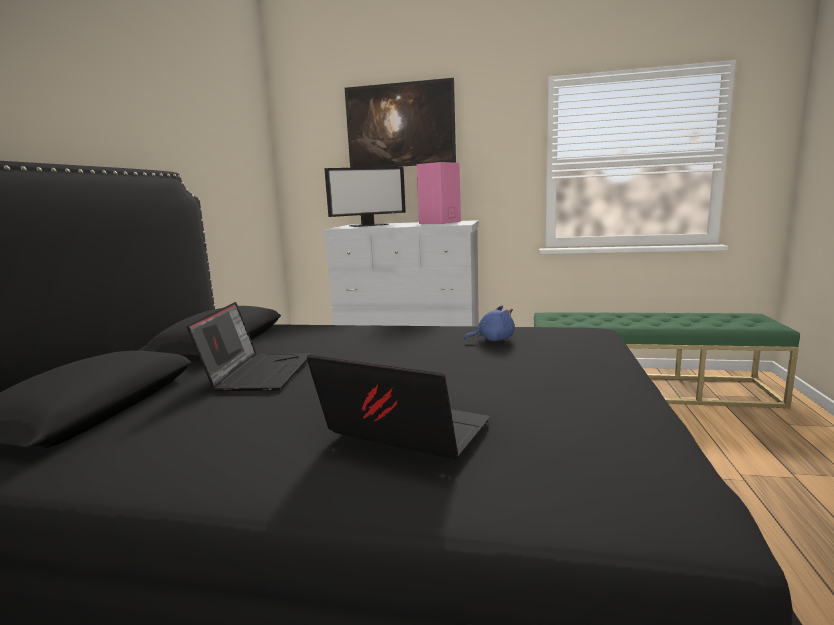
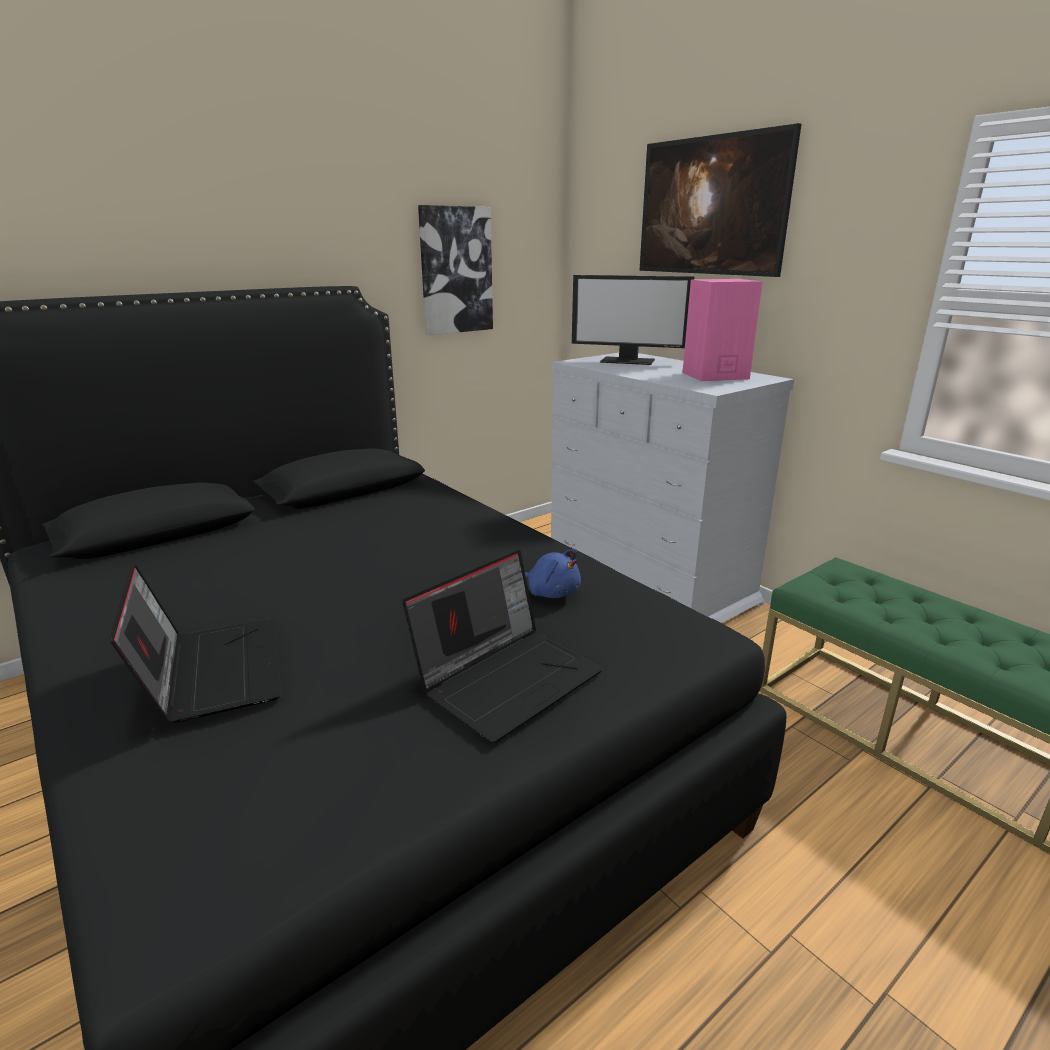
camera: 40 degrees right, 10 degrees up
(221, 169) = (455, 270): none -> picture
(258, 372) = (292, 541): laptop -> laptop (508, 678)

